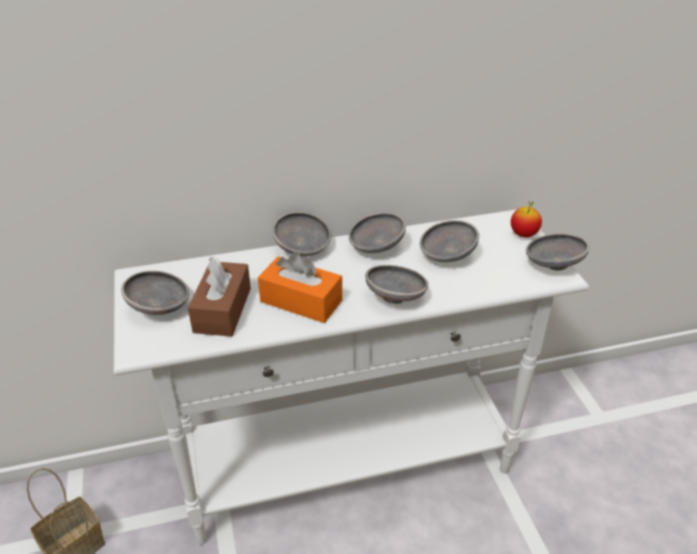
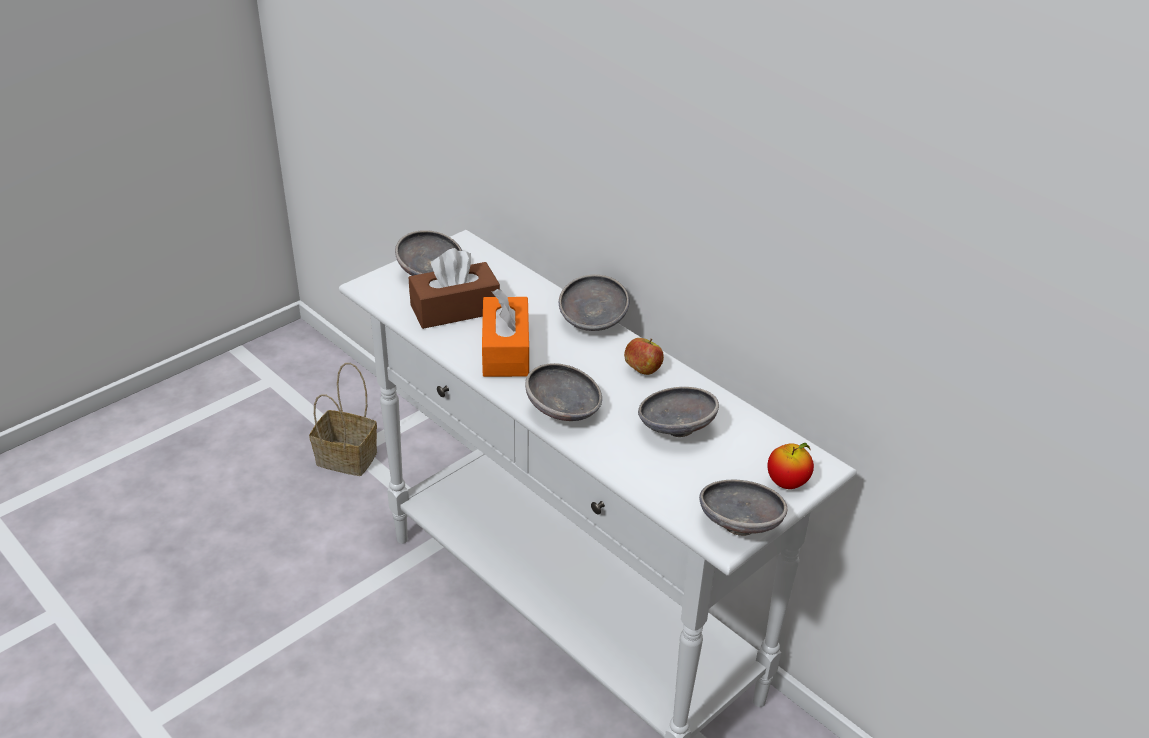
camera: 60 degrees right, 0 degrees up
(375, 248) = (642, 370): grey bowl -> apple

